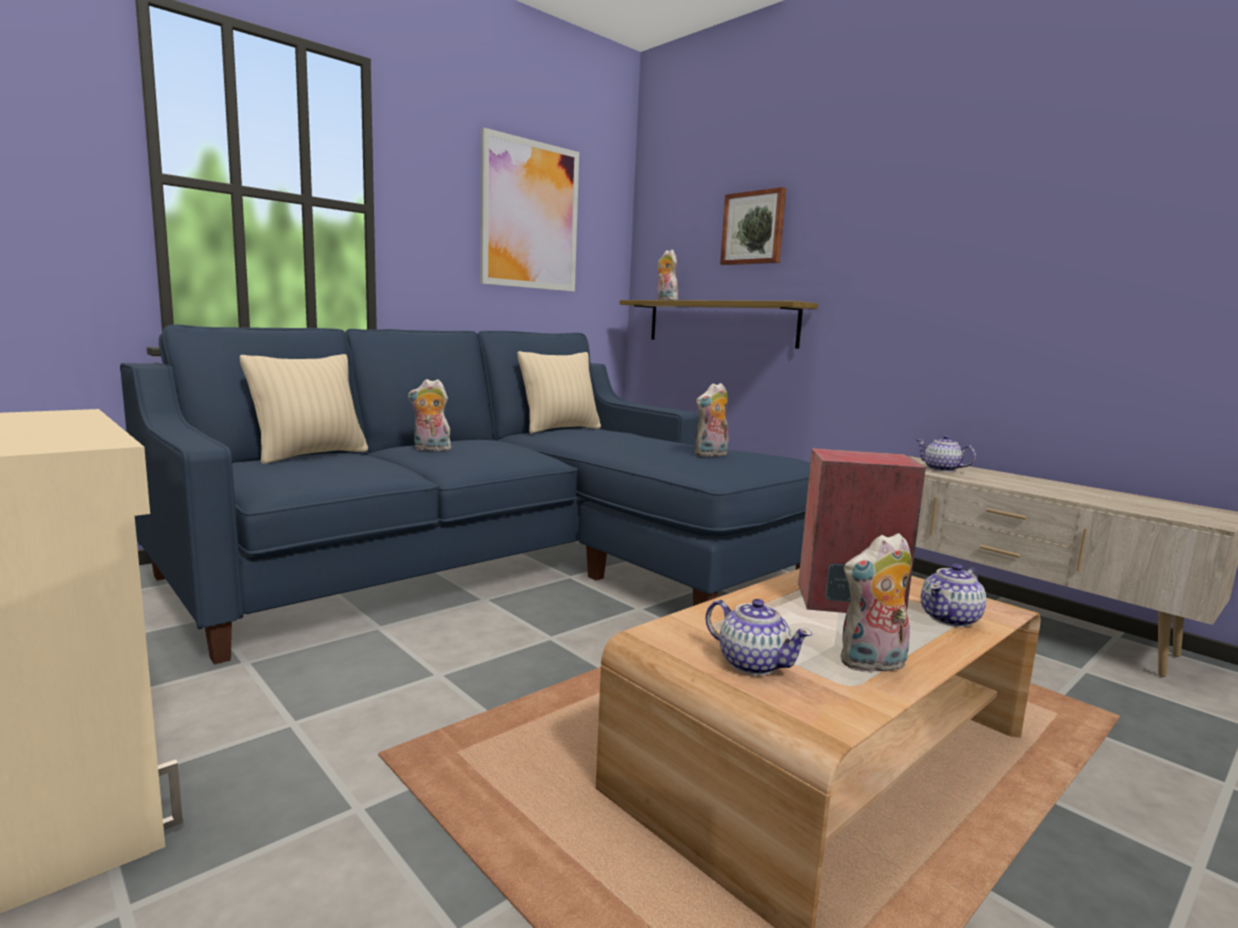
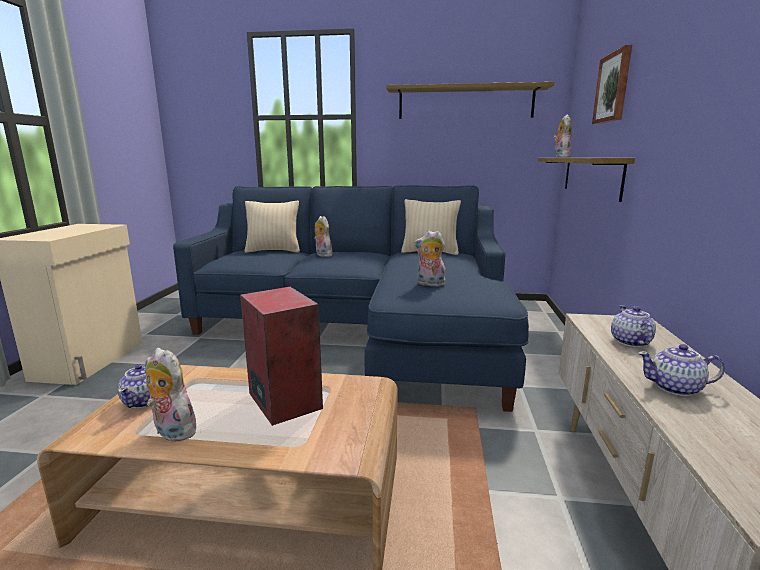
camera: 50 degrees right, 5 degrees up
(530, 215) = (465, 103): picture -> shelf
(951, 619) = (292, 441): teapot -> teapot (675, 388)

